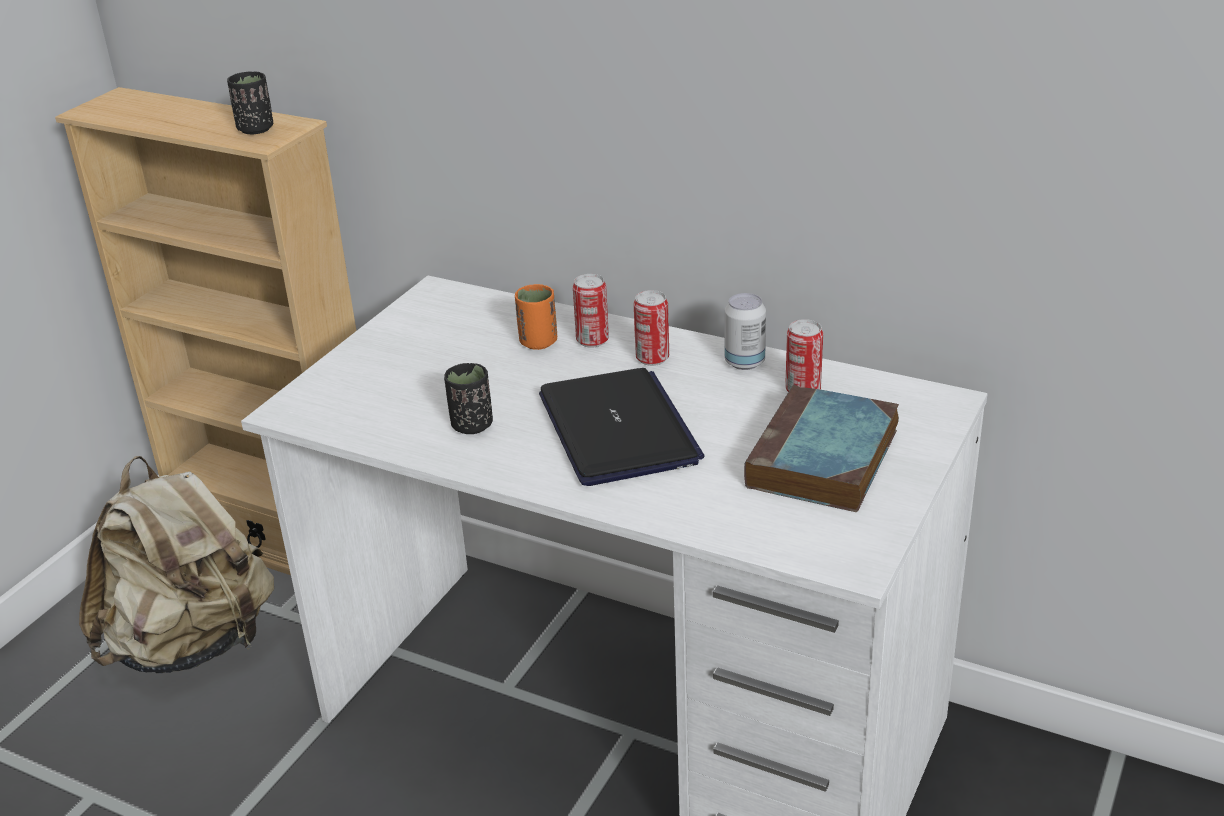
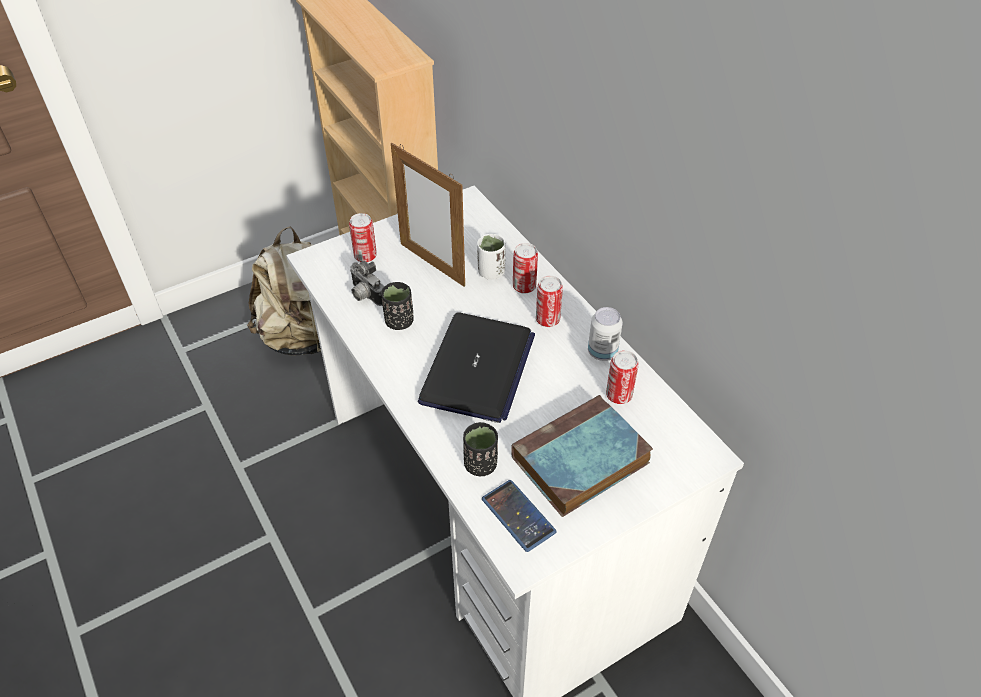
camera: 30 degrees right, 15 degrees up
(255, 129) = (386, 53): black cup -> black cup (480, 464)
(357, 383) = (365, 256): none -> can
(399, 419) = (365, 296): none -> camera
(455, 360) = (432, 264): none -> picture frame
(538, 342) = (491, 272): orange cup -> white cup
(808, 532) = (518, 516): none -> phone

